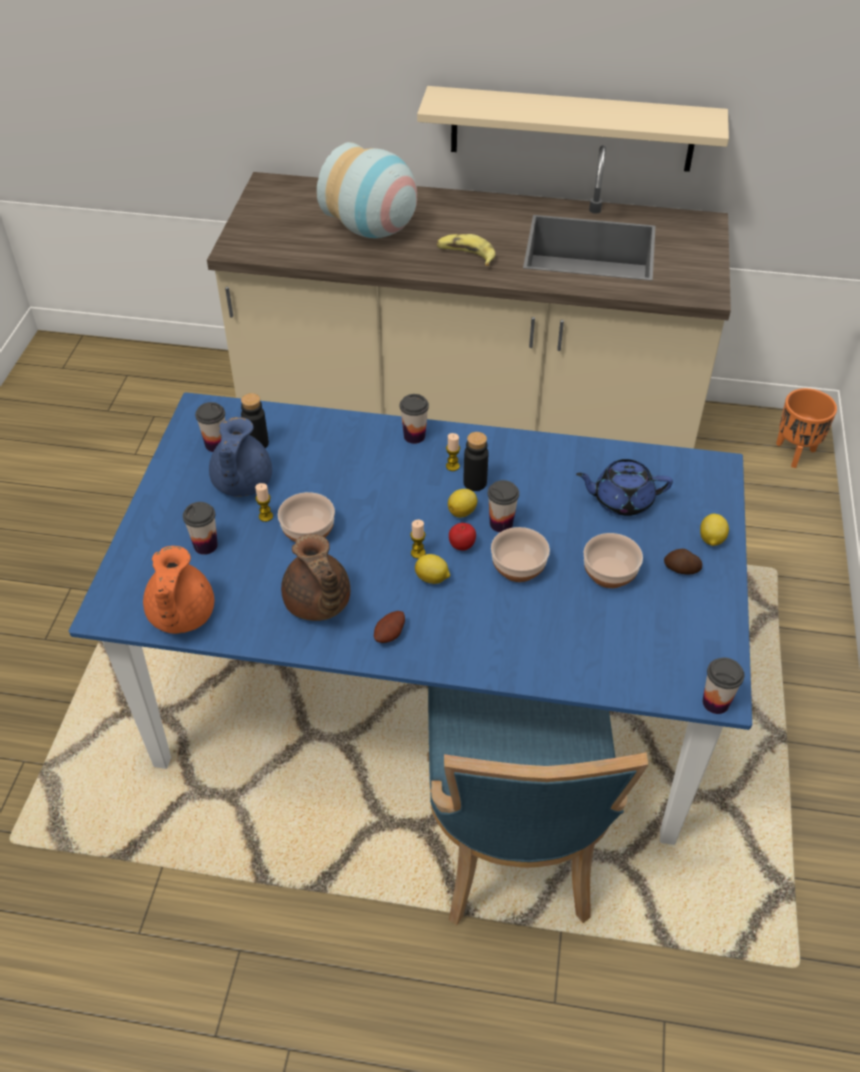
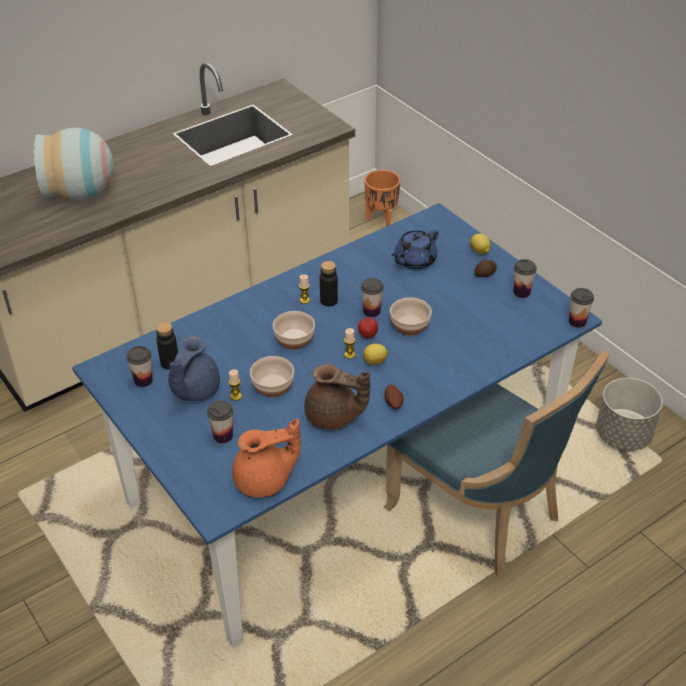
camera: 45 degrees left, 5 degrees down
(180, 616) = (265, 481): orange teapot -> orange teapot turned 60 degrees counterclockwise
(241, 483) = (193, 390): blue teapot -> blue teapot turned 60 degrees clockwise
(414, 436) = (260, 299): cup -> cup (521, 292)
(463, 512) = (343, 319): lemon -> none
(466, 255) = (165, 177): banana -> none
(572, 129) = (170, 62): beige shelf -> none
(610, 573) = (456, 298): bowl -> bowl (295, 340)
(785, 898) = (623, 435): none -> grey planter

